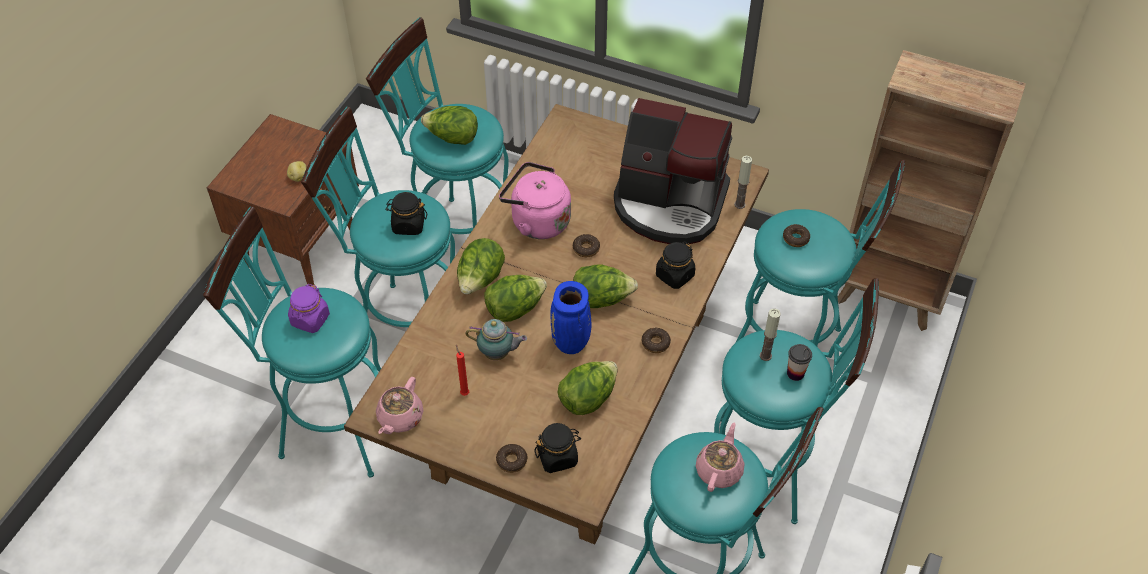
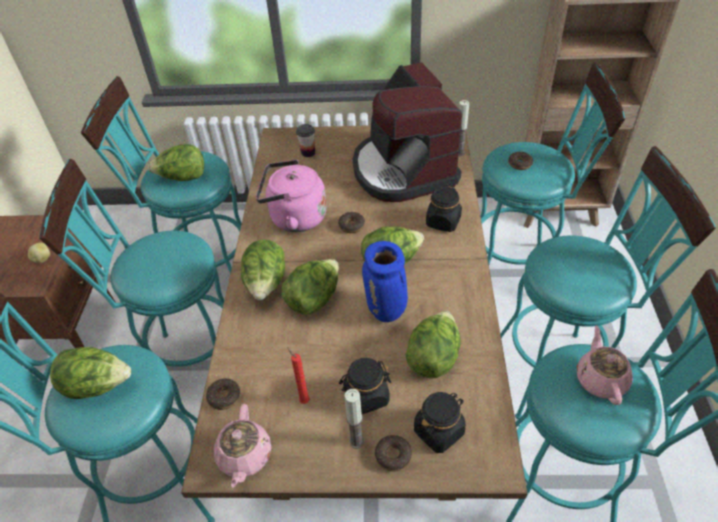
camera: 20 degrees left, 5 degrees down
(310, 320) = (98, 386): purple jar -> lettuce
(408, 225) = (171, 260): black jar -> black jar (366, 396)
(498, 354) = (319, 347): teapot -> none
(655, 343) = (464, 283): donut -> donut (224, 397)
(670, 204) = (403, 170): coffee machine -> coffee machine turned 75 degrees clockwise
(765, 355) = (564, 260): candle -> candle (356, 441)
(795, 373) = (599, 266): cup -> cup (308, 153)

